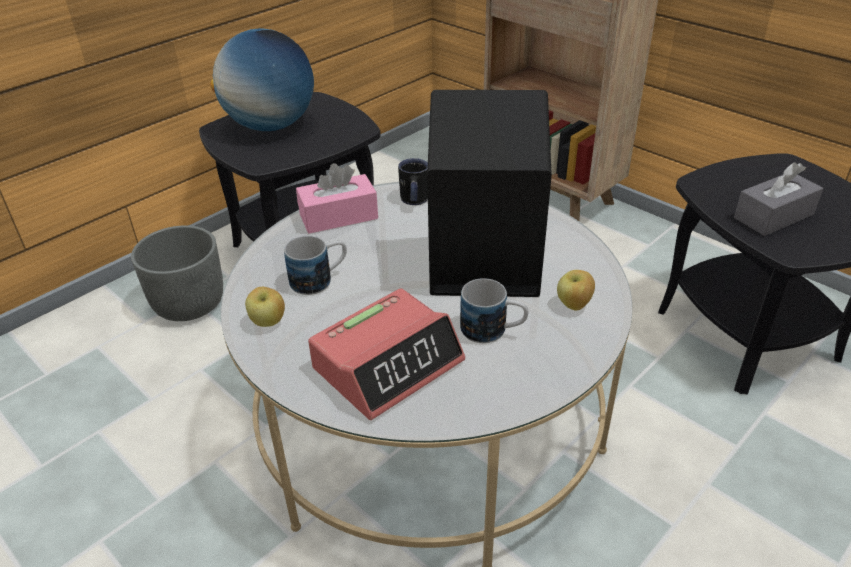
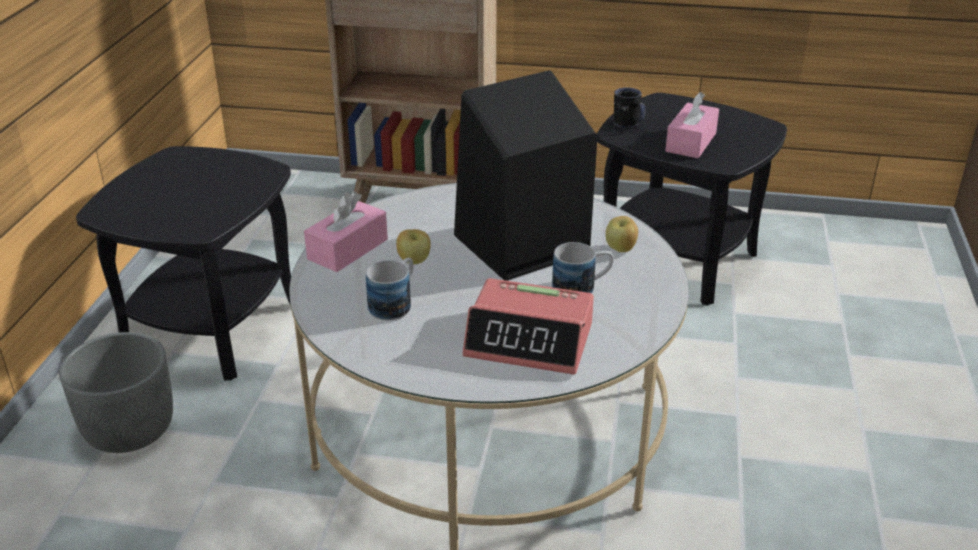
camera: 35 degrees left, 5 degrees down
(268, 322) = (391, 351): apple -> apple (414, 261)
(271, 126) = (162, 192): globe -> none
(388, 364) = (530, 340): alarm clock -> alarm clock turned 90 degrees clockwise
(414, 201) = (403, 215): black mug -> black mug (628, 125)
(773, 216) = (691, 142): grey tissue box -> pink tissue box

